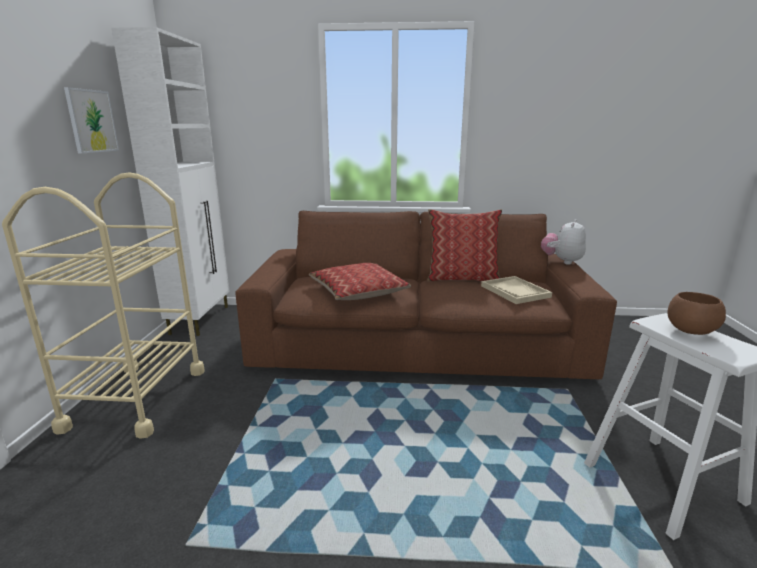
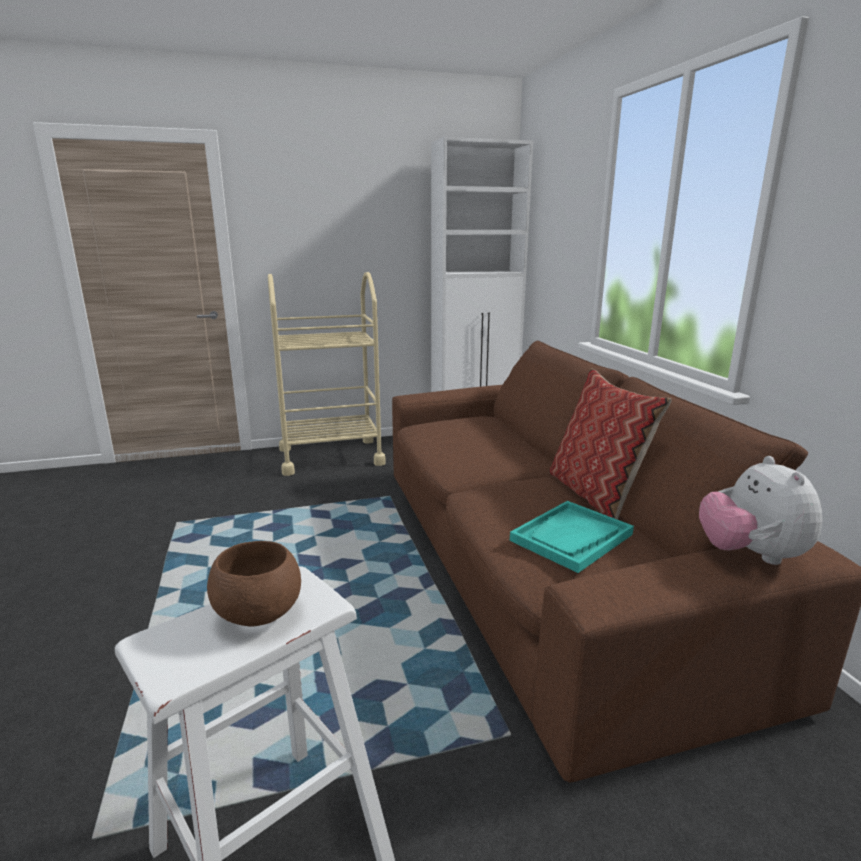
camera: 70 degrees right, 0 degrees up
(91, 121) = (389, 228): picture -> none
(358, 291) = (464, 443): pillow -> none
(515, 291) = (571, 538): beige tray -> turquoise tray
(561, 261) = (750, 555): plush toy -> plush toy turned 105 degrees counterclockwise

